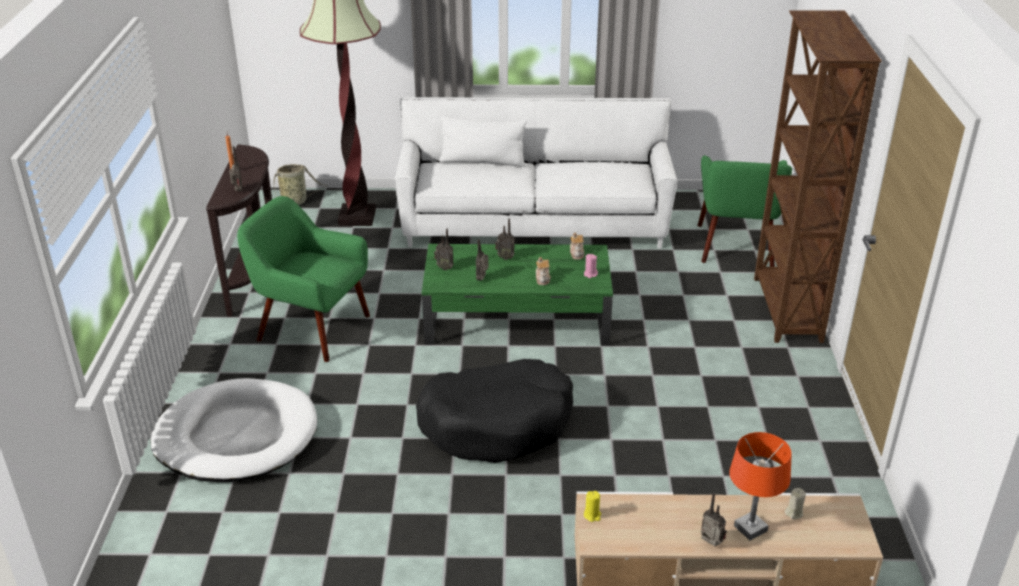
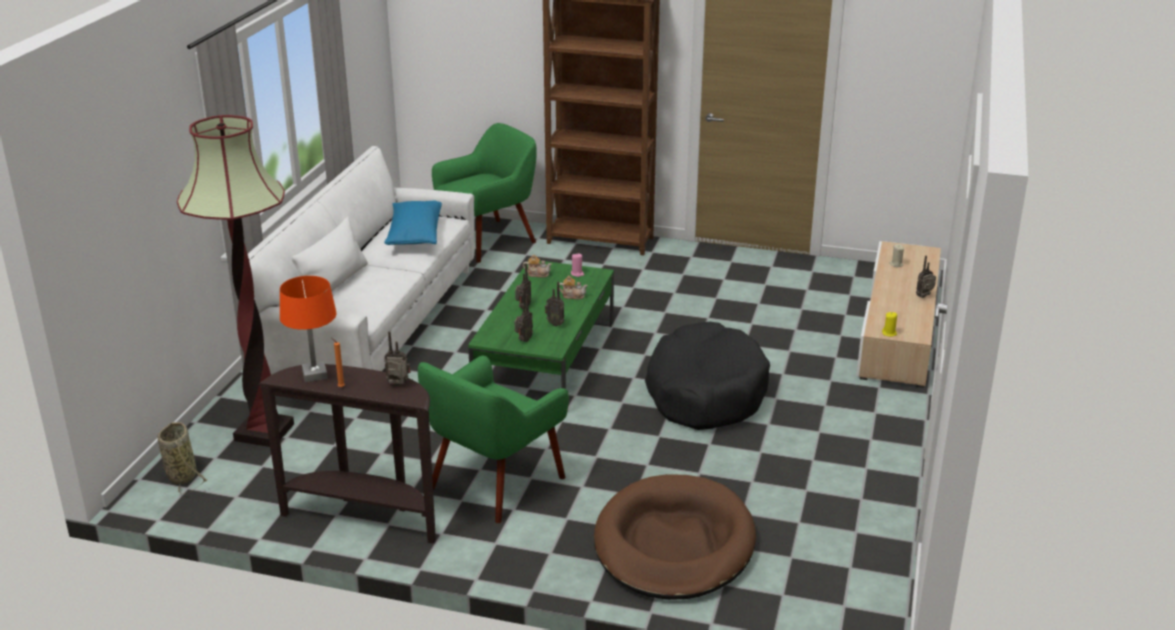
camera: 75 degrees left, 5 degrees down
(236, 436) = (674, 544): white dog bed -> brown dog bed
(591, 175) = (414, 235): none -> blue pillow
(736, 246) = (489, 239): green armchair -> green armchair turned 60 degrees counterclockwise
(750, 529) = (910, 281): orange table lamp -> orange table lamp (315, 375)

